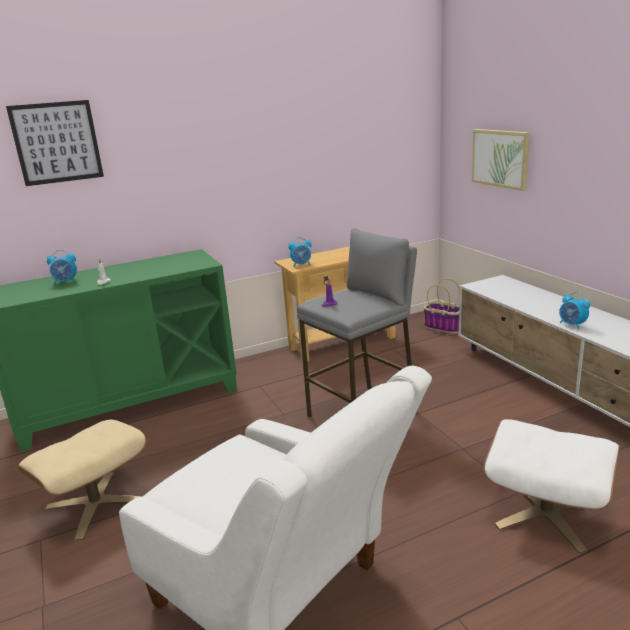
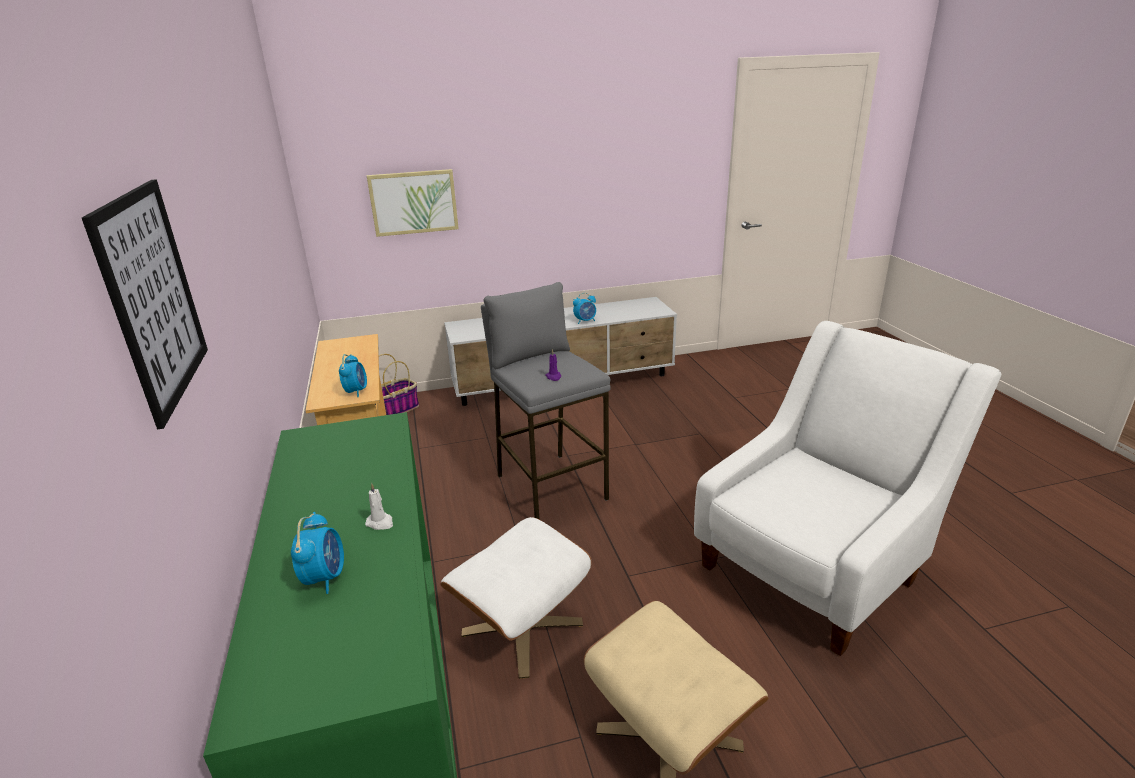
camera: 80 degrees left, 5 degrees up
(546, 513) = (725, 428): white ottoman -> white ottoman (522, 627)

